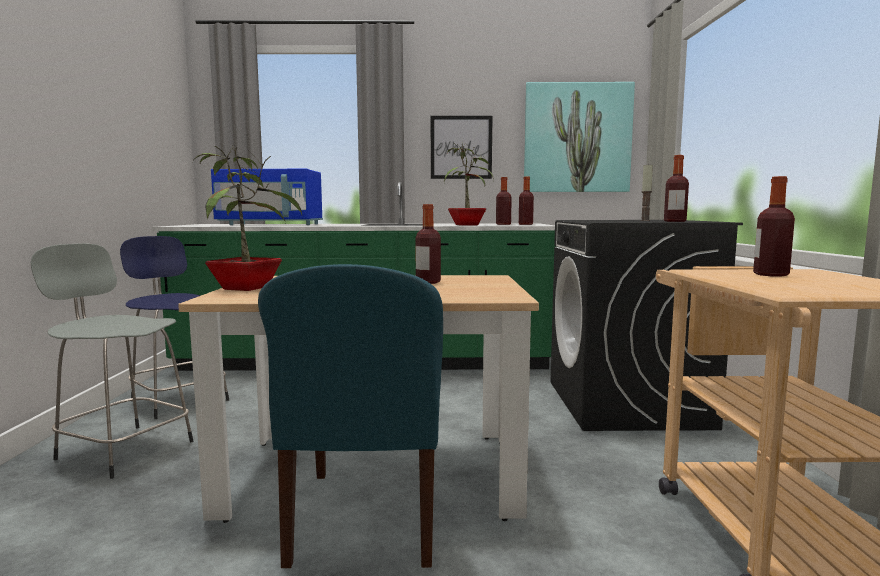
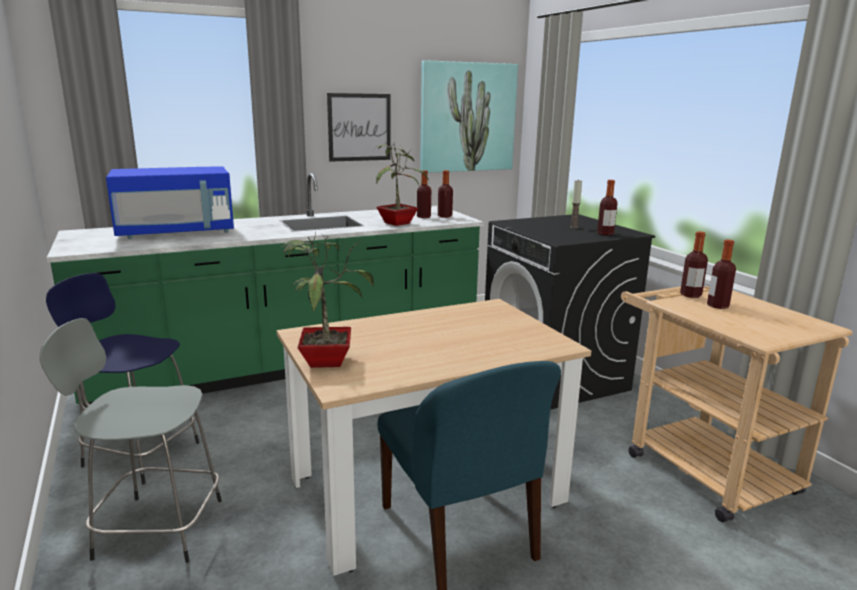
camera: 25 degrees left, 10 degrees up
(428, 282) = (462, 324): bottle -> bottle (690, 295)

